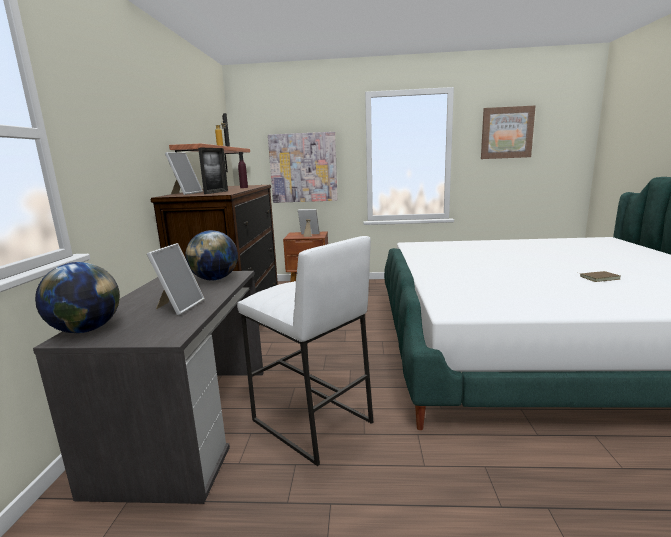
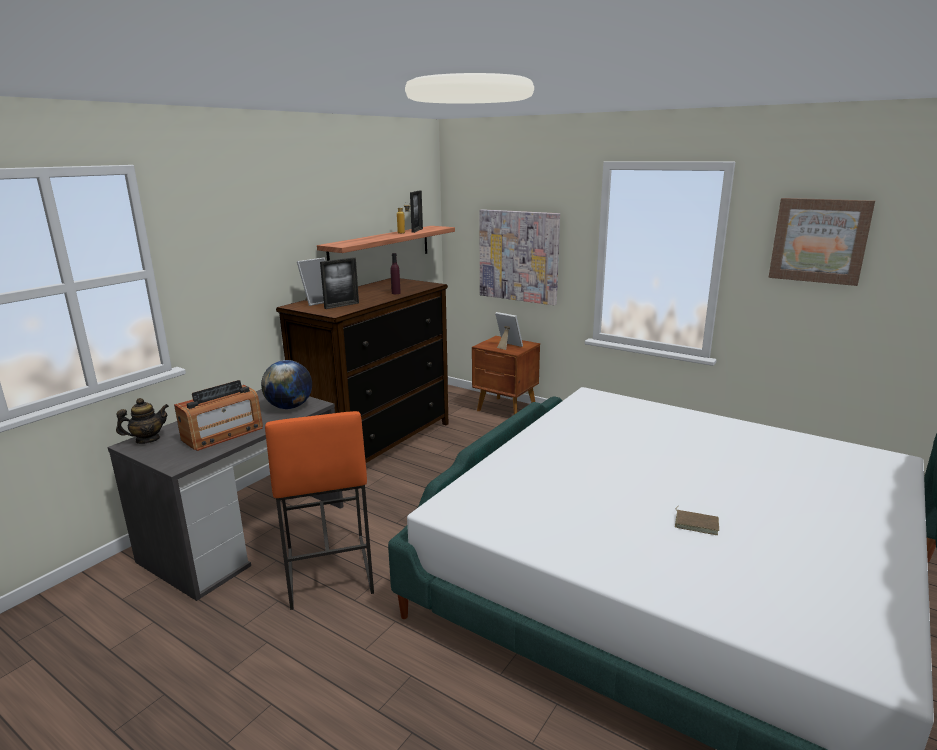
camera: 30 degrees right, 5 degrees up
(86, 330) = (147, 440): globe -> teapot
(179, 306) = (223, 434): picture frame -> radio
(311, 422) = (327, 570): white stool -> orange stool

